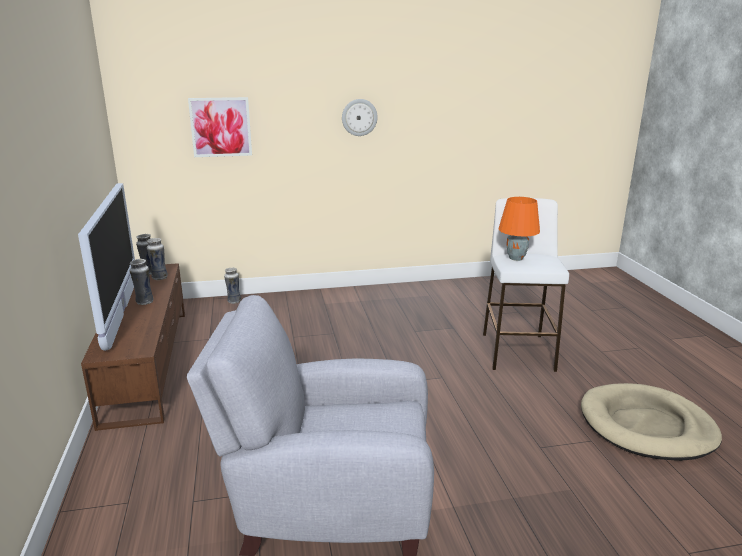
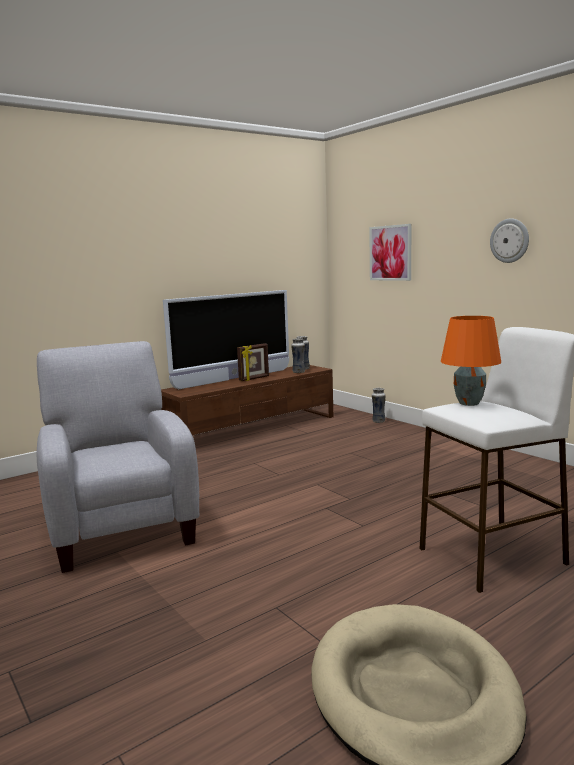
camera: 65 degrees right, 10 degrees down
(144, 302) = (254, 378): vase -> picture frame

